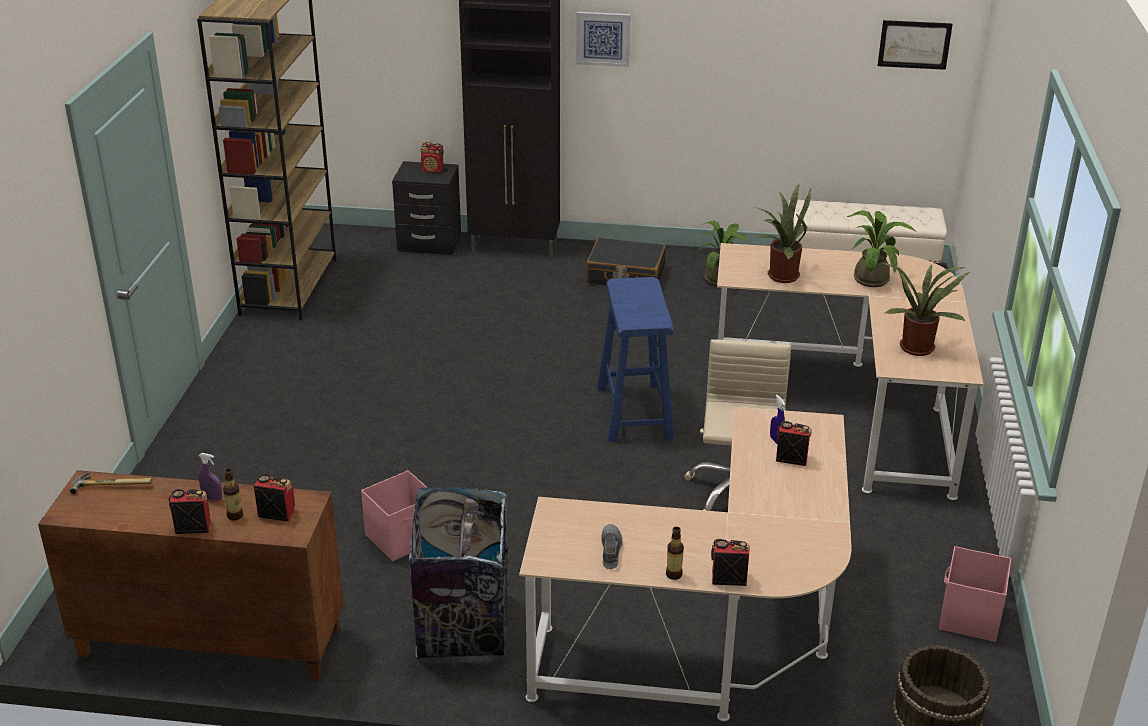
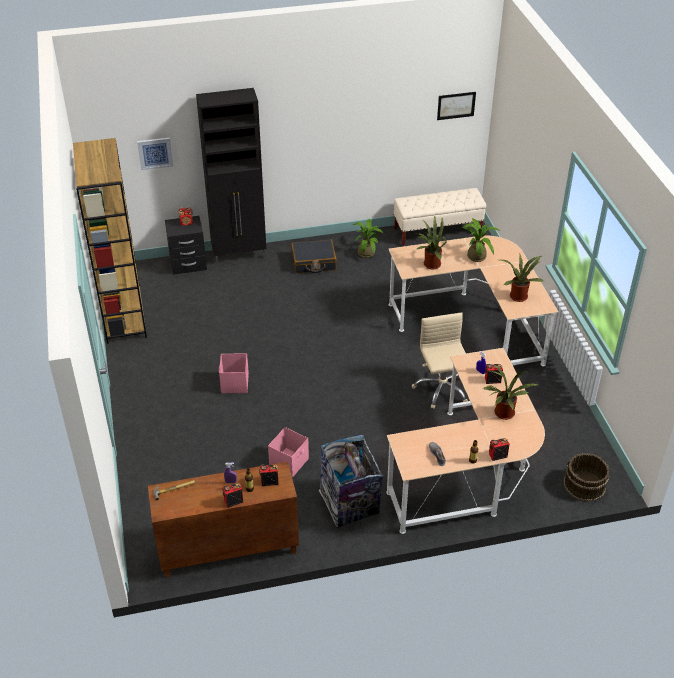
camera: 20 degrees left, 10 degrees up
(603, 38) = (281, 131): picture -> picture (155, 153)
(634, 412) = (365, 353): blue stool -> none
(781, 516) = (503, 415): none -> potted plant
(969, 617) = (577, 430): pink storage box -> pink storage box (234, 384)

